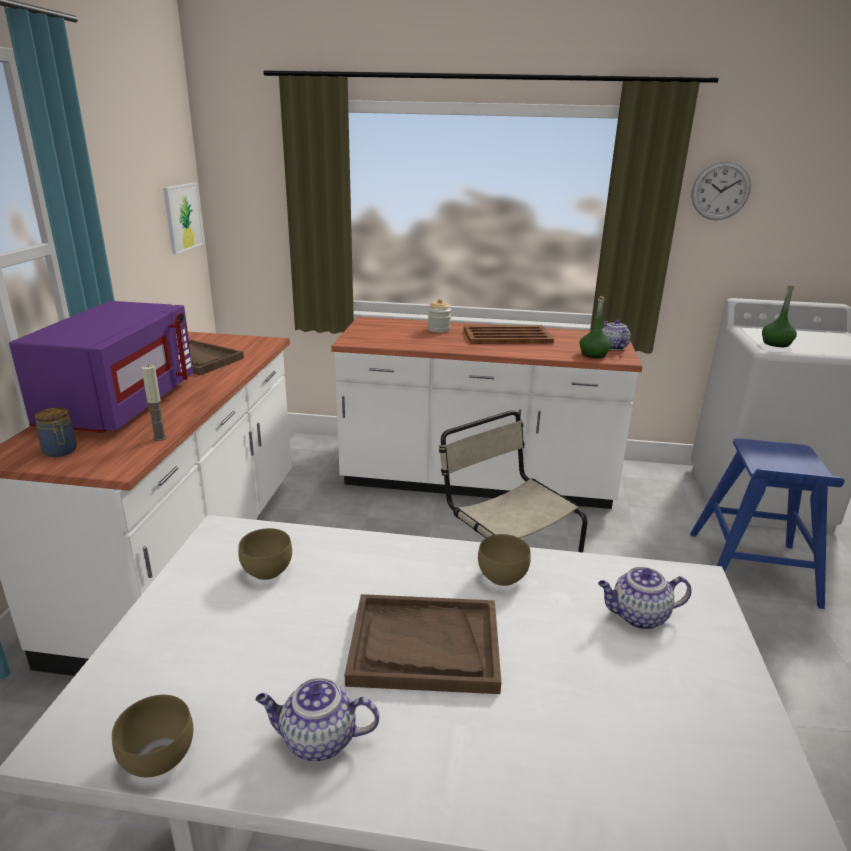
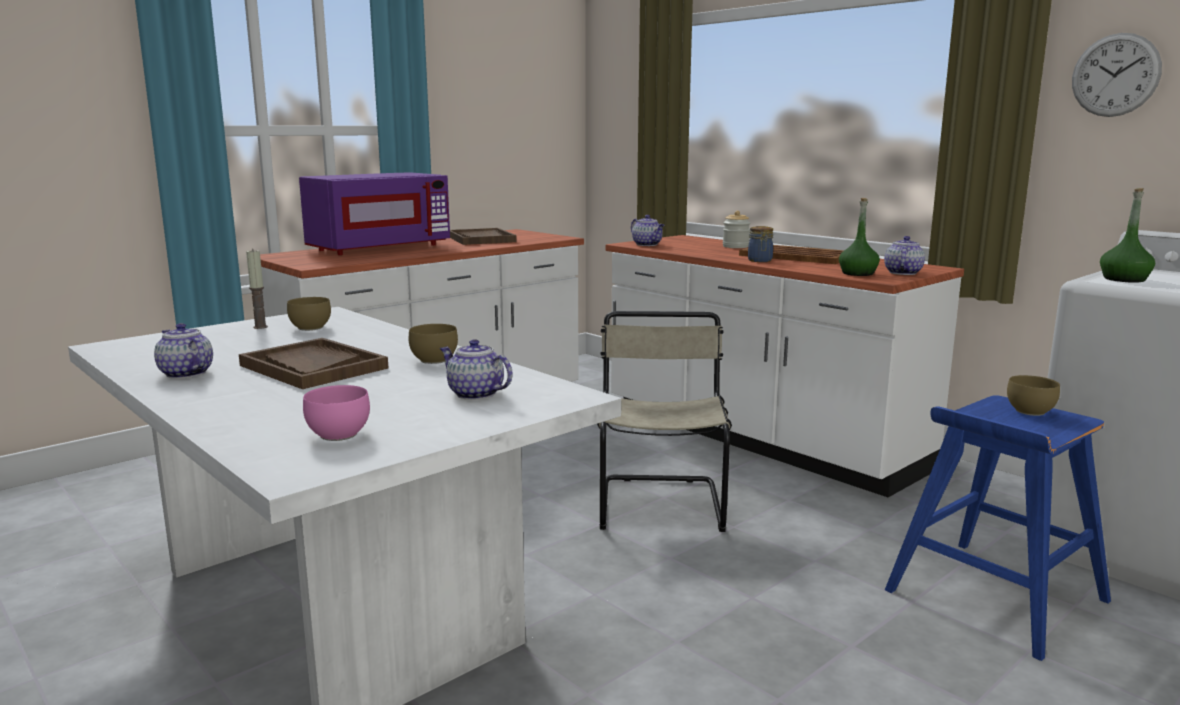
camera: 40 degrees right, 10 degrees down
(60, 451) = (300, 257): jar -> jar (760, 261)
(158, 756) = (122, 358): brown bowl -> brown bowl (1029, 411)
(159, 438) = (362, 260): candle -> candle (260, 327)
(183, 217) = (553, 132): picture -> none
(369, 340) = (647, 244): none -> teapot
(695, 755) = (338, 436): none -> pink bowl

